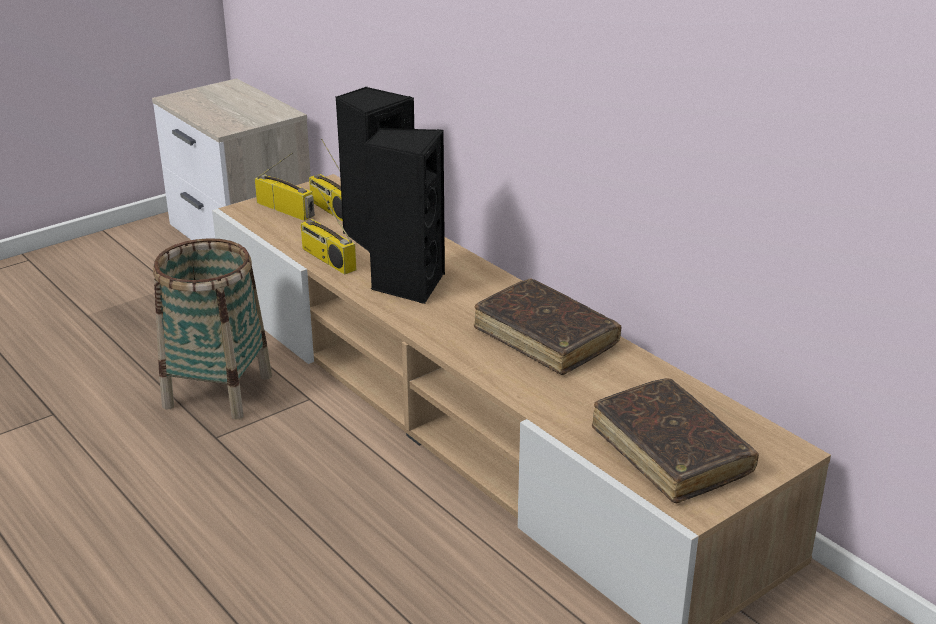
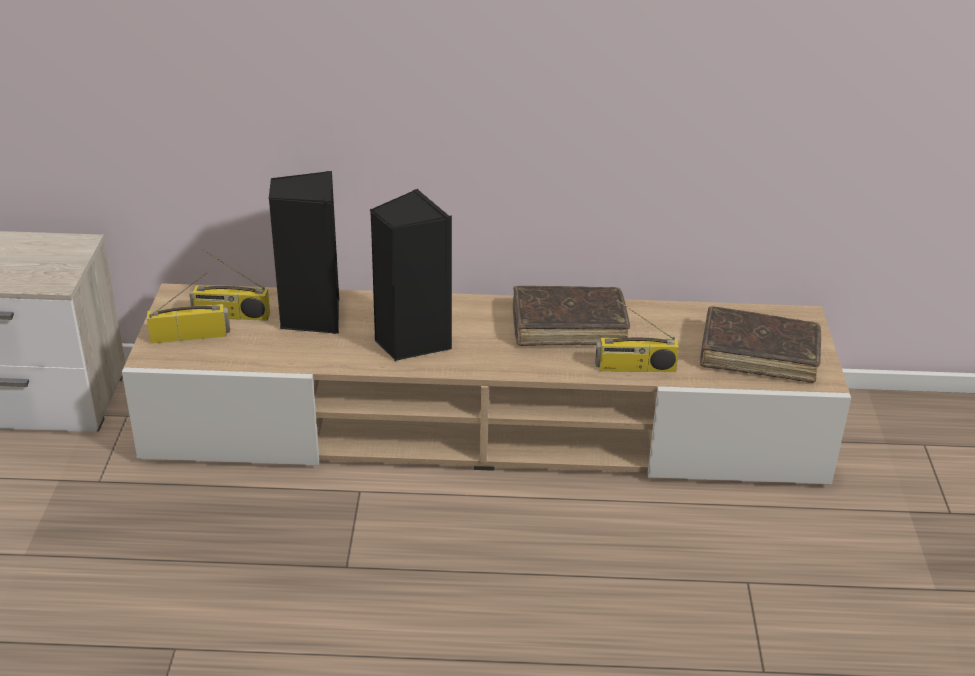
camera: 50 degrees left, 5 degrees up
(218, 391) = (279, 533): basket -> none
(326, 259) = (312, 357): radio -> radio (635, 368)

